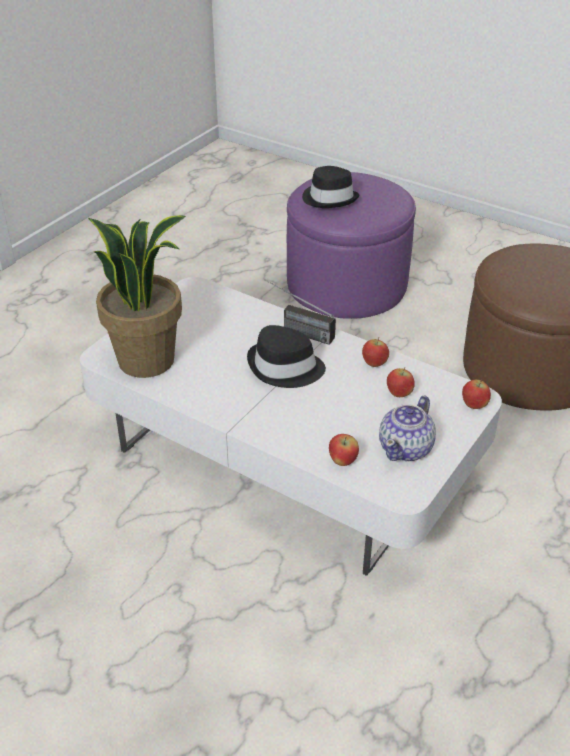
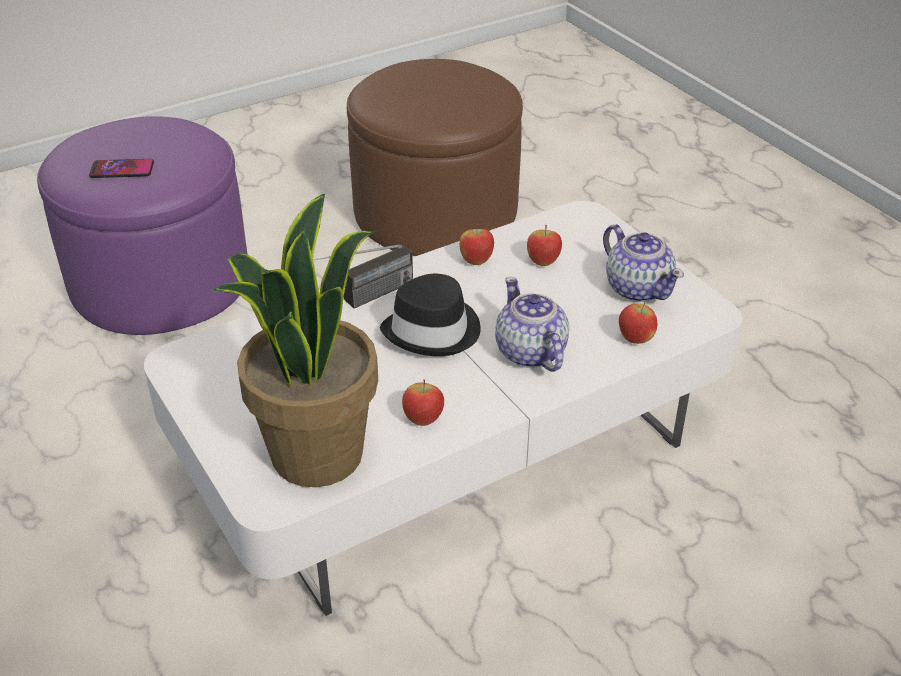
camera: 65 degrees left, 0 degrees up
(292, 415) = (530, 353): none -> teapot
(330, 198) = (122, 170): black hat -> phone
(474, 405) = (594, 221): apple -> apple (423, 420)

